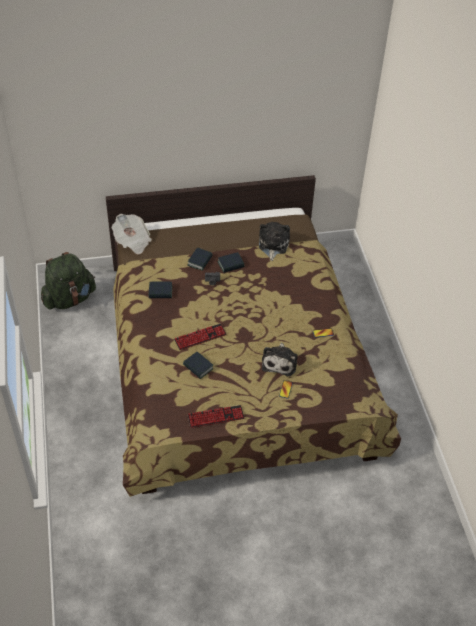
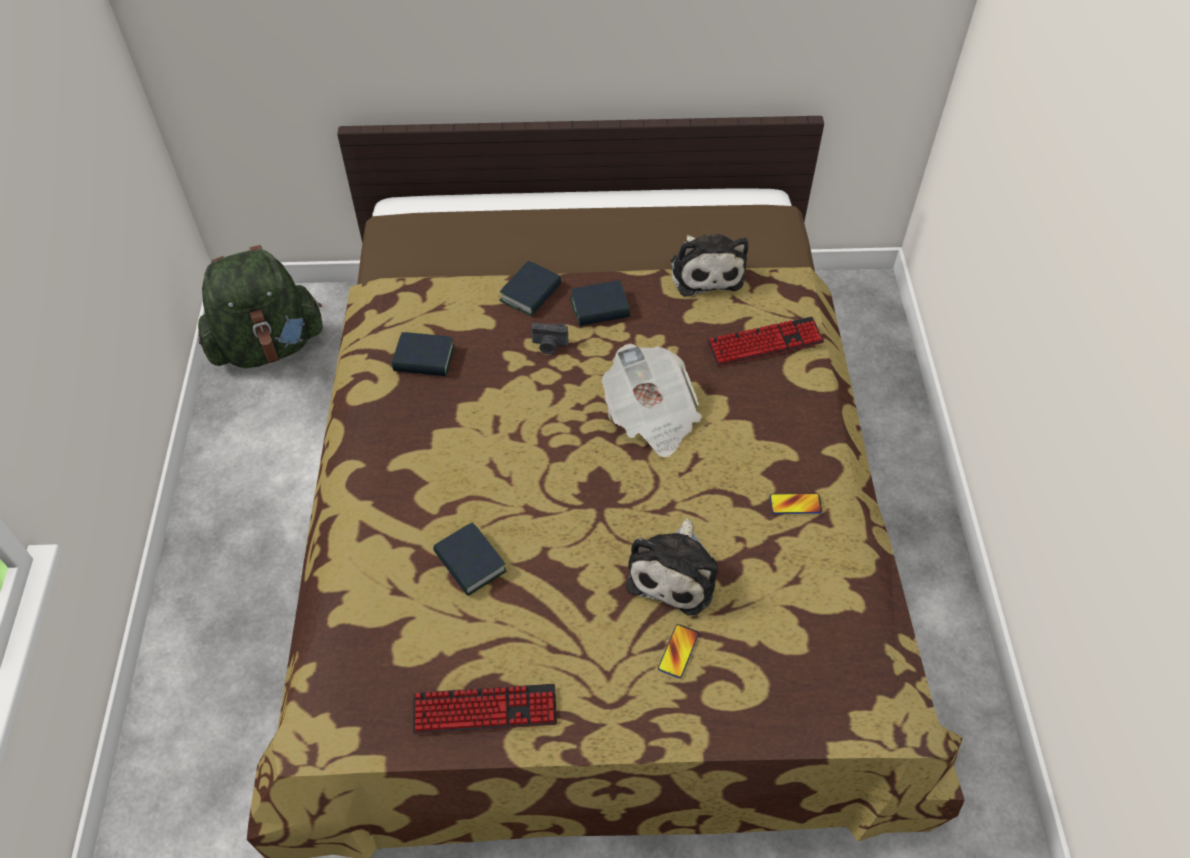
camera: 10 degrees right, 5 degrees up
(132, 241) = (392, 234): newspaper -> newspaper (651, 416)
(200, 337) = (491, 483): keyboard -> keyboard (765, 343)
(273, 245) = (705, 271): plush toy -> plush toy turned 150 degrees clockwise

